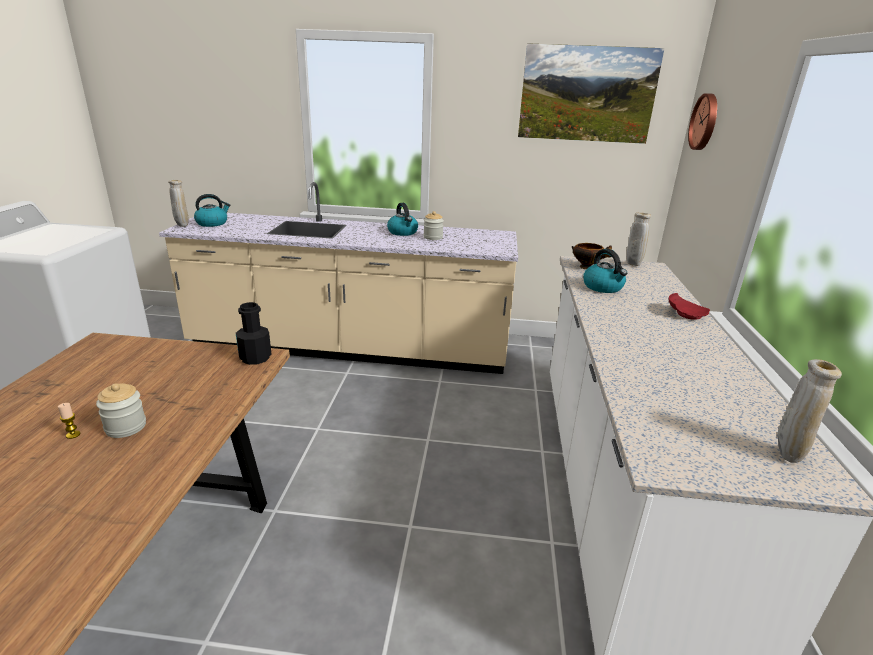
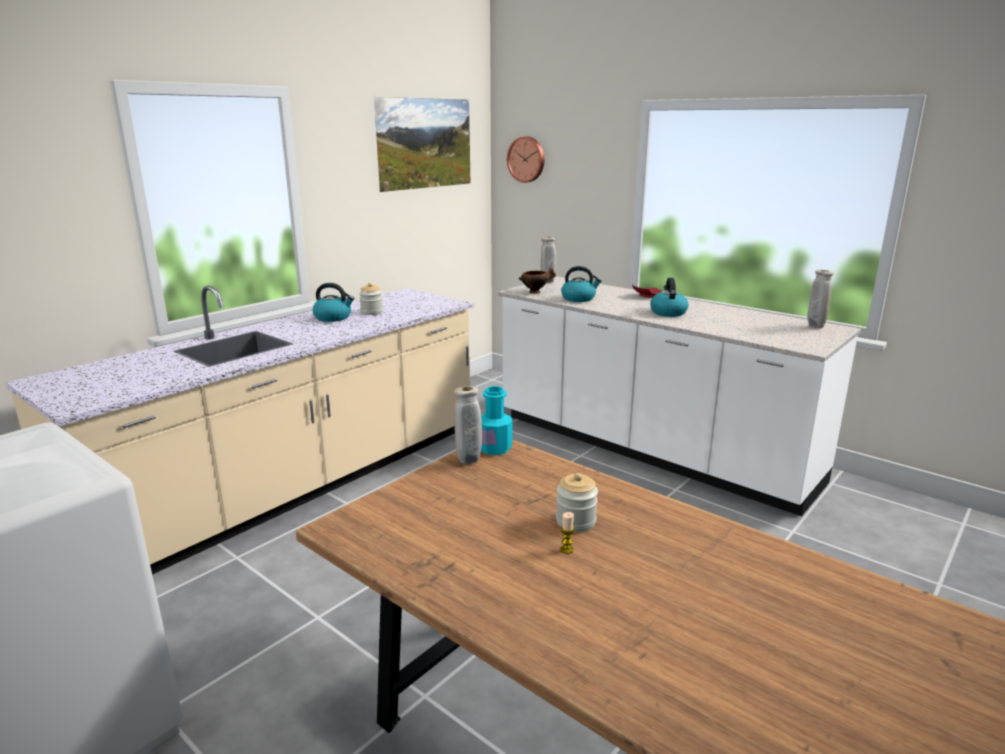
camera: 55 degrees left, 5 degrees down
(182, 226) = (58, 403): beige vase -> beige vase (469, 462)
(212, 223) = (89, 385): kettle -> kettle (668, 312)
(255, 358) = (494, 448): black bottle -> turquoise bottle

